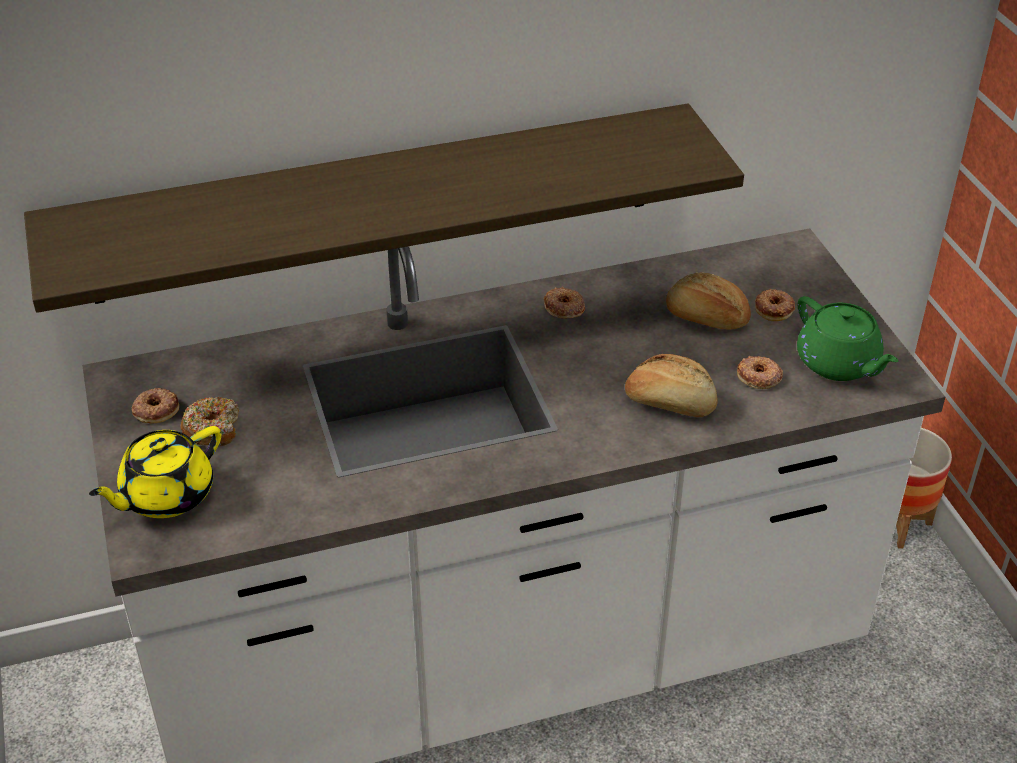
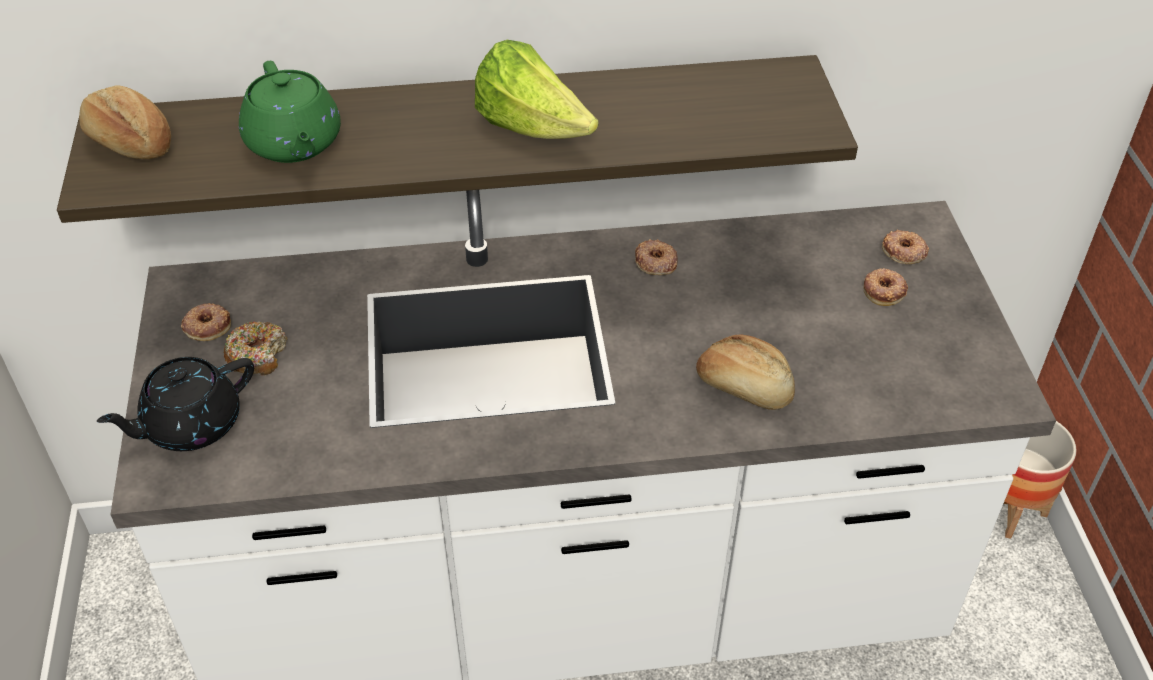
camera: 10 degrees right, 5 degrees up
(166, 495) = (190, 424): yellow teapot -> black teapot
(454, 187) = (532, 128): none -> lettuce
(706, 318) = (806, 293): bread -> bread (129, 143)
(759, 377) = (849, 369): donut -> donut (904, 251)
(839, 364) = (942, 365): green teapot -> green teapot (294, 144)

